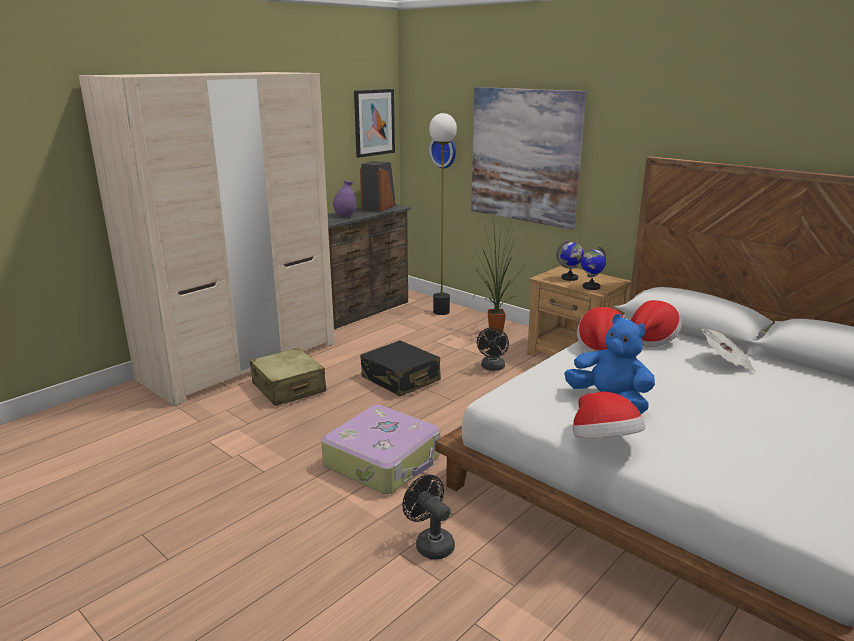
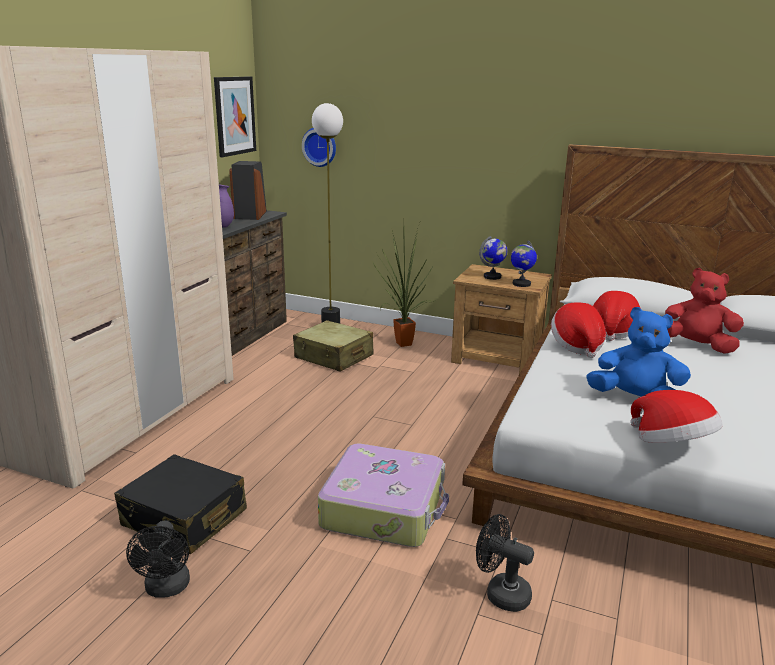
camera: 20 degrees left, 0 degrees up
(288, 388) = (212, 441): beige suitcase -> beige suitcase (334, 357)
(400, 379) = (338, 410): black suitcase -> black suitcase (184, 518)
(492, 368) = (427, 382): black fan -> black fan (166, 589)
(524, 156) = (422, 149): picture -> none
(726, 363) = (696, 346): newspaper -> red plush toy

